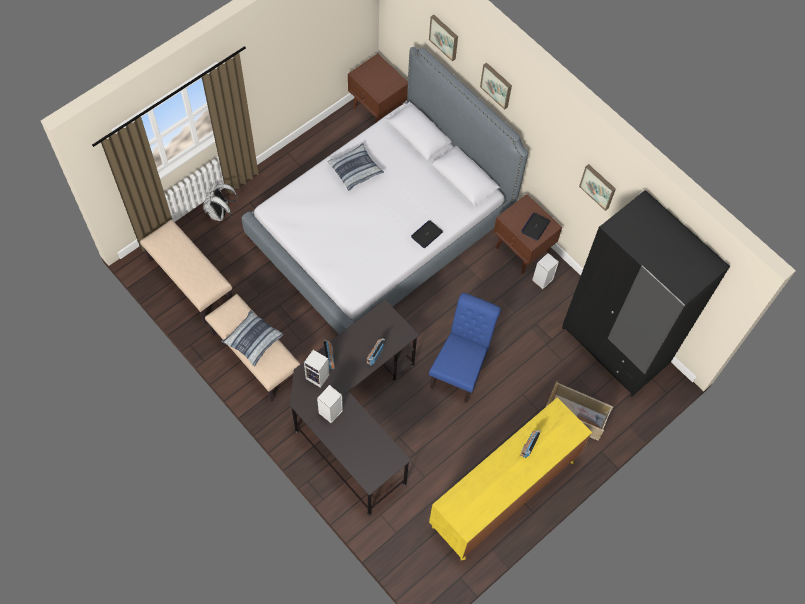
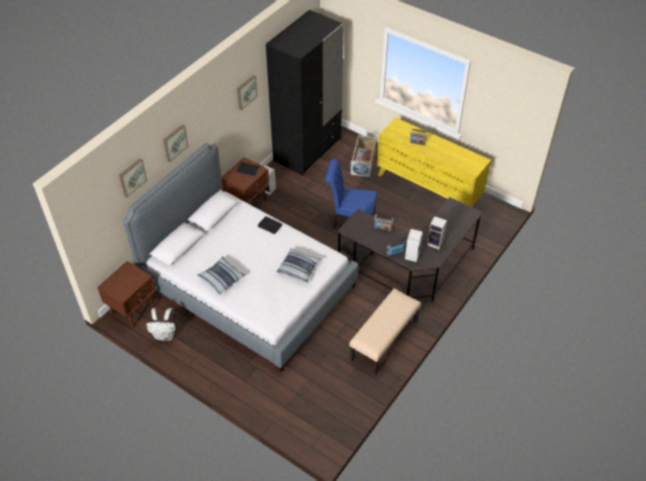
camera: 100 degrees left, 15 degrees down
(190, 281) = (333, 404): beige bench -> none
(220, 213) = (260, 400): white backpack -> white backpack (165, 335)
(253, 340) = (388, 318): pillow -> pillow (299, 268)

